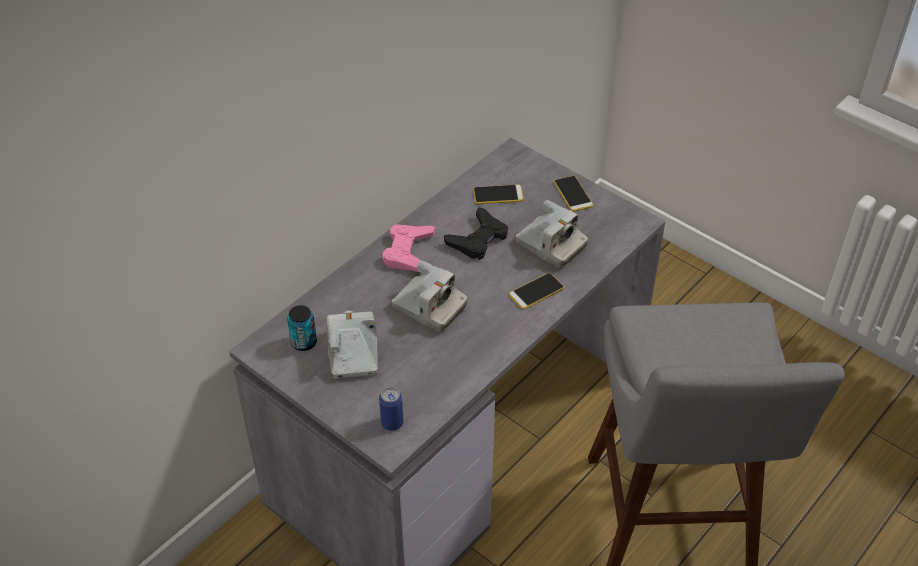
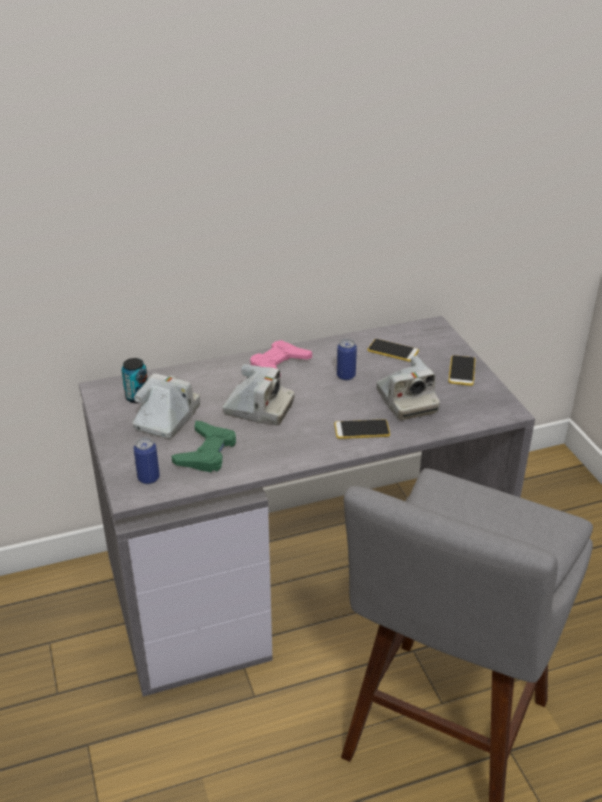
camera: 30 degrees right, 10 degrees down
(421, 373) = (206, 452): none -> green game controller
(429, 308) = (258, 409): camera -> camera turned 45 degrees counterclockwise
(478, 239) = (346, 376): black game controller -> can

